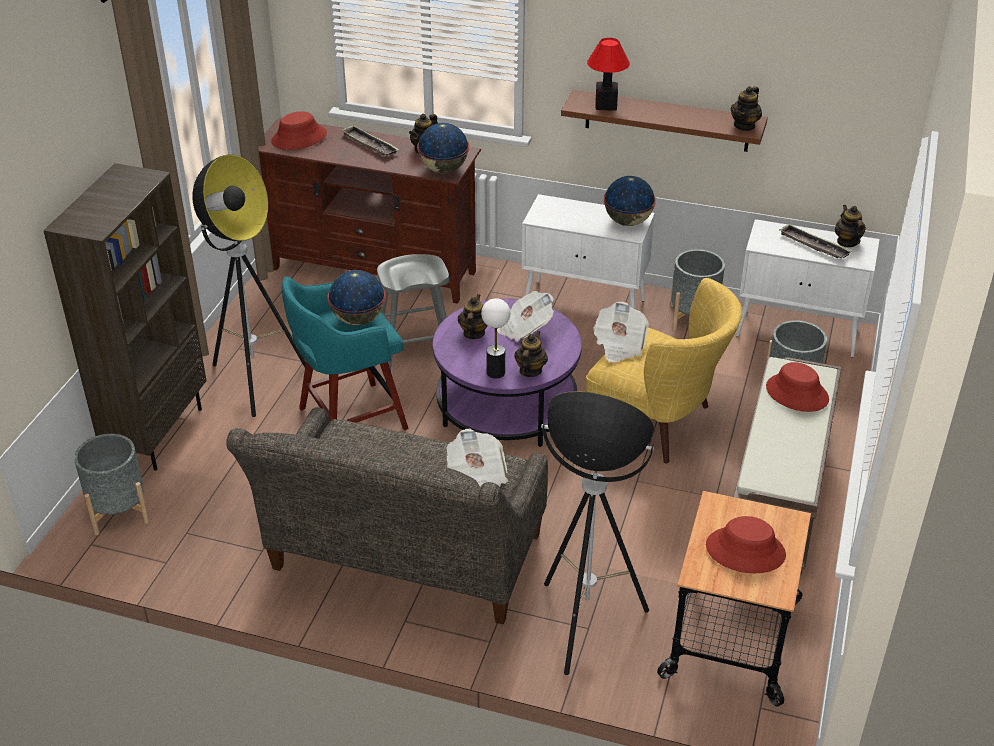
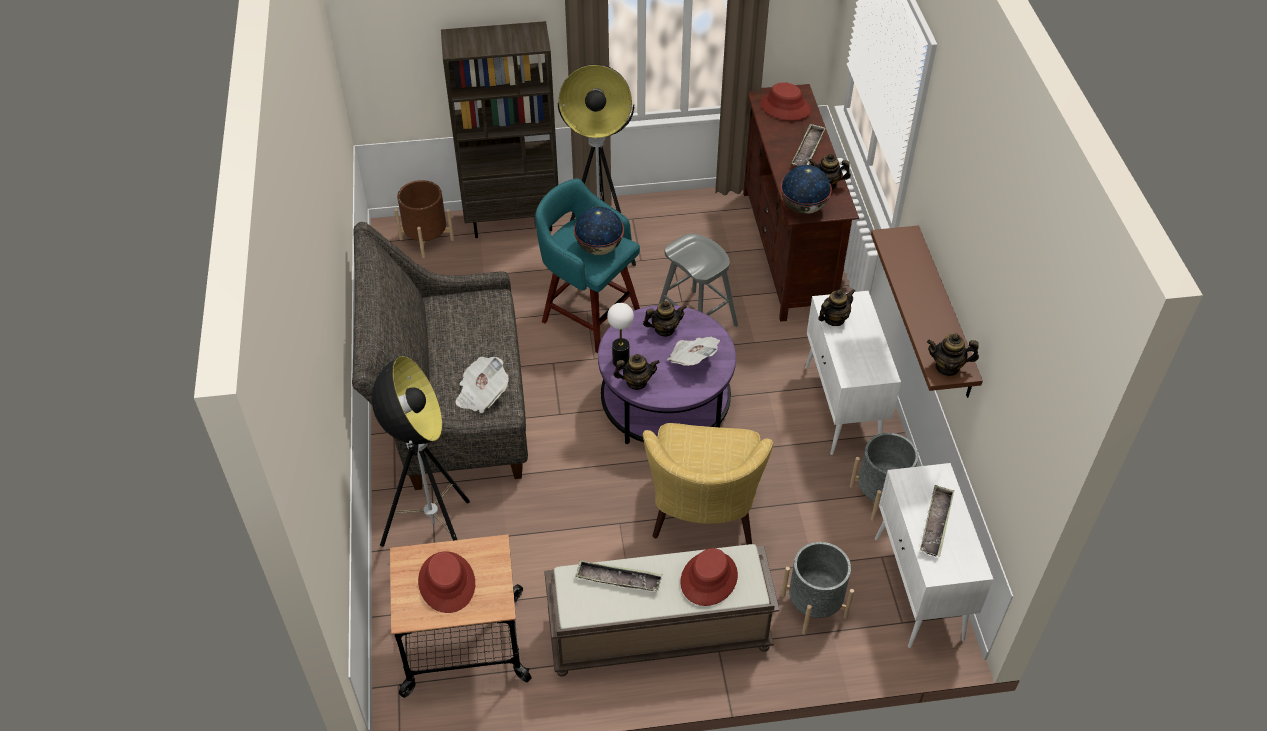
camera: 65 degrees right, 10 degrees up
(119, 511) = (426, 239): grey planter -> brown planter
(606, 105) = (906, 256): table lamp -> none
(619, 345) = (702, 428): newspaper -> none
(628, 222) = (869, 367): globe -> none
(772, 448) = (618, 579): none -> tray
(847, 242) = (964, 551): teapot -> teapot (834, 319)

